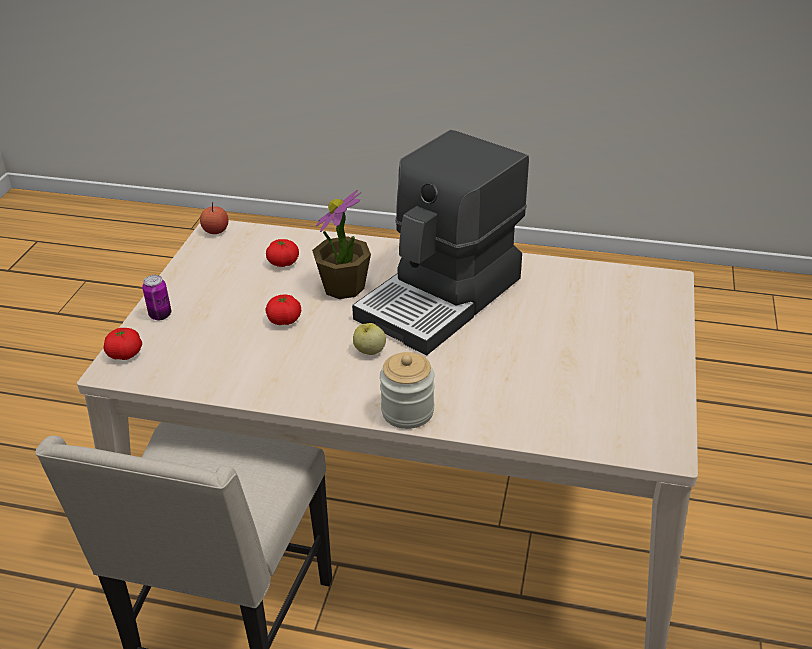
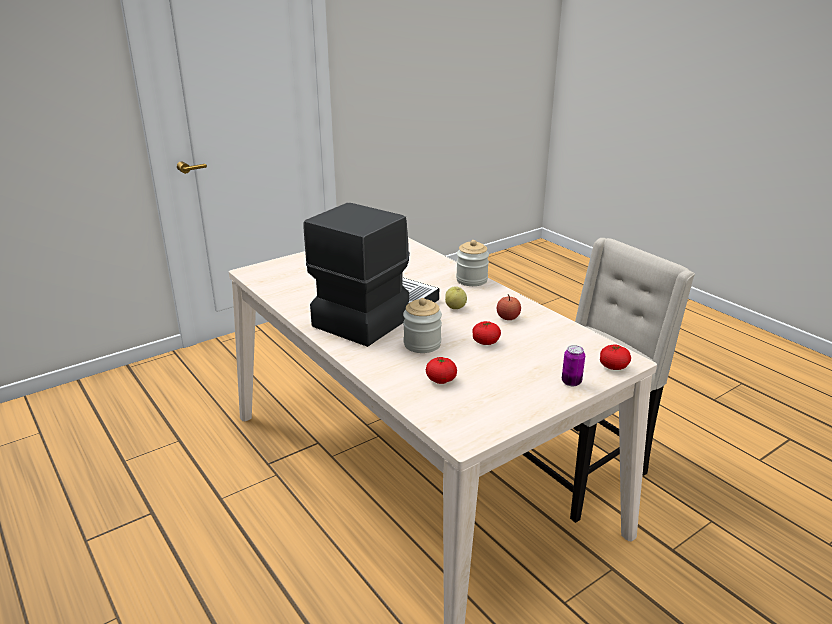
camera: 140 degrees left, 10 degrees down
(216, 231) = (464, 438): apple -> apple (508, 317)
(344, 287) = (422, 344): potted plant -> jar
(442, 298) = (375, 313): coffee machine -> coffee machine turned 45 degrees counterclockwise

